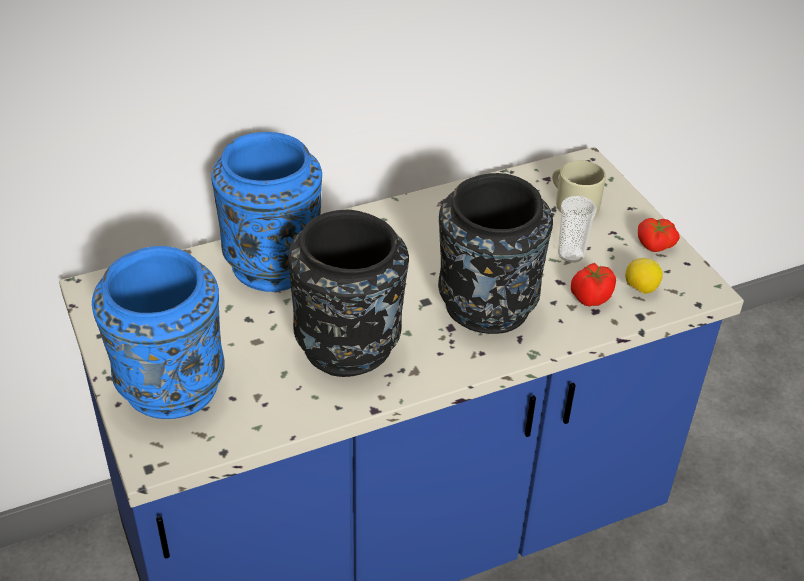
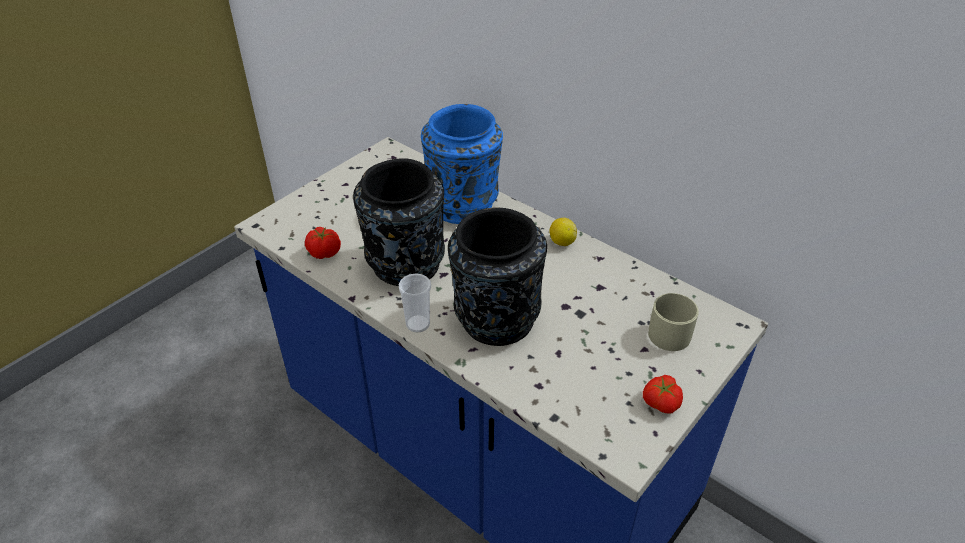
camera: 65 degrees right, 0 degrees up
(171, 388) = (323, 208): blue vase -> none
(571, 254) = (599, 349): cup -> cup (418, 324)
(590, 298) = (553, 377): tomato -> tomato (324, 253)
(640, 289) = (591, 408): lemon -> lemon (562, 242)

